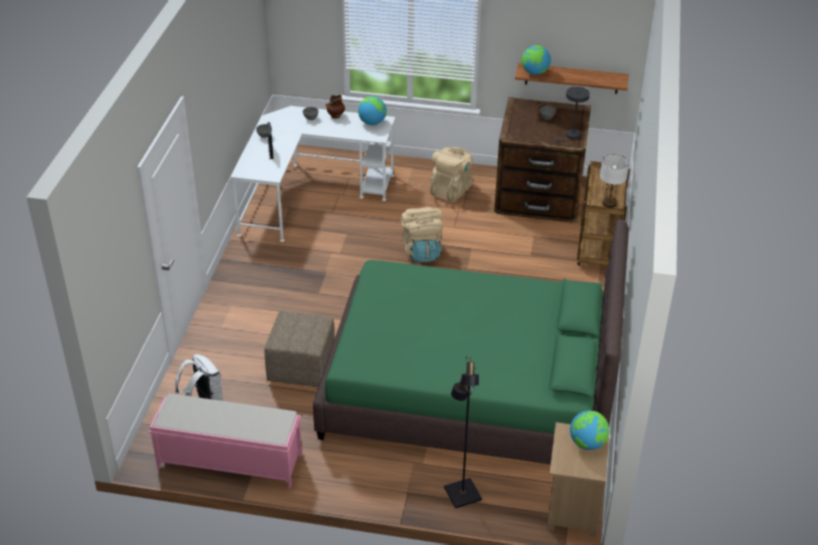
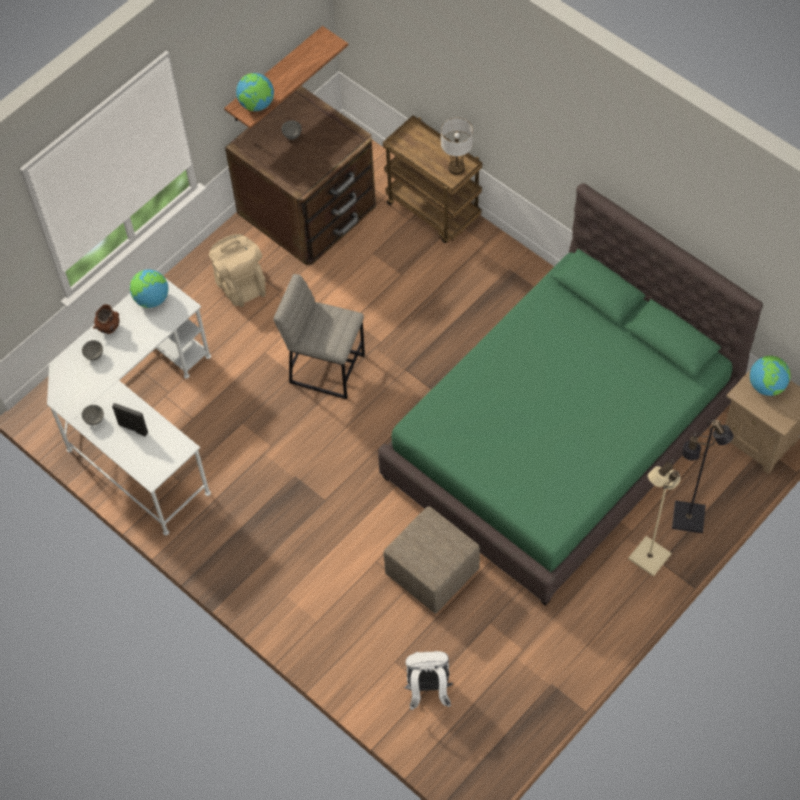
camera: 55 degrees left, 20 degrees up
(229, 461) = (526, 701): pink bench -> none
(407, 483) = (649, 556): none -> beige floor lamp
(421, 251) = (325, 368): beige backpack -> grey chair
(571, 136) = (341, 134): grey table lamp -> none

